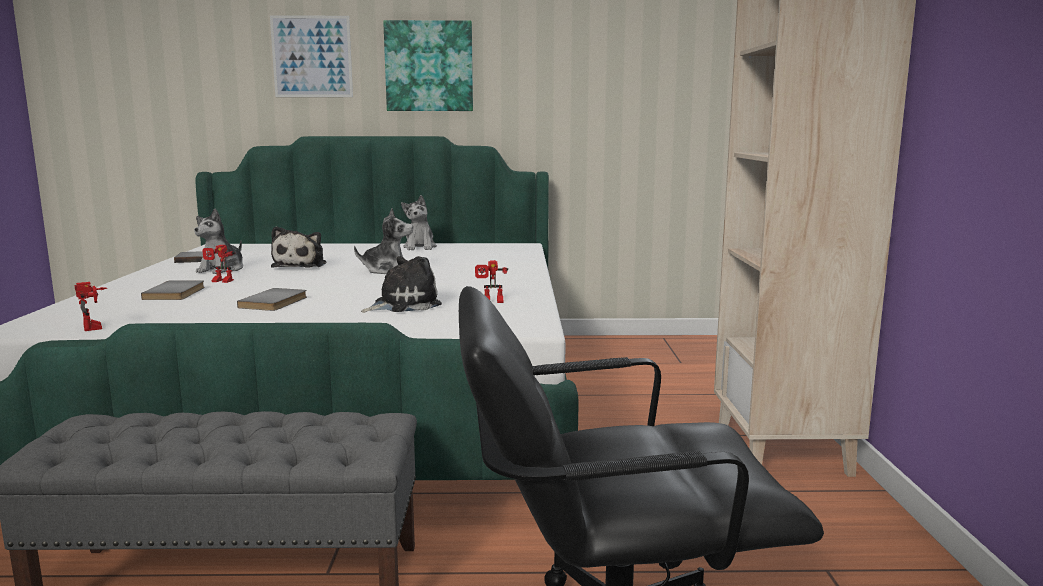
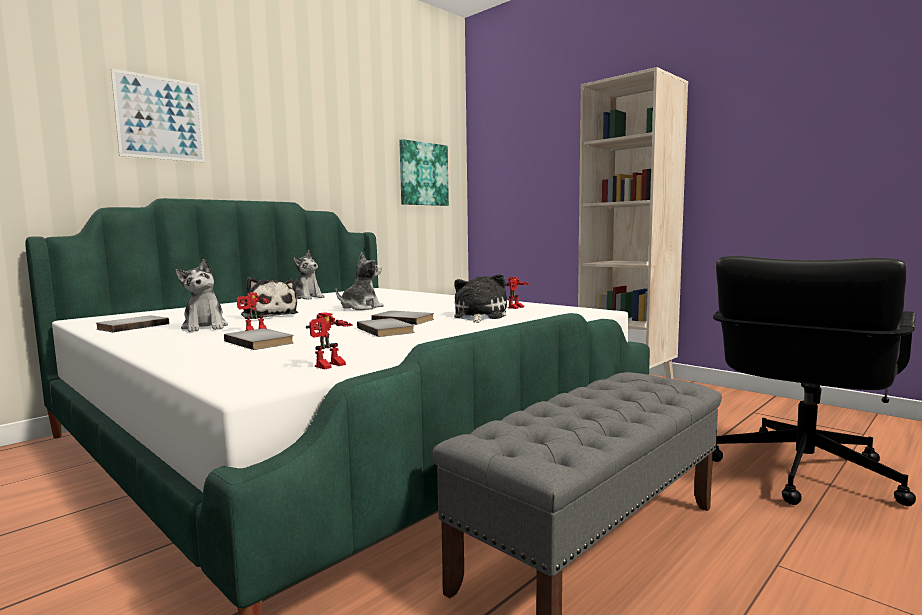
camera: 45 degrees left, 5 degrees down
(96, 327) = (330, 366): toy robot -> toy robot turned 120 degrees clockwise
(339, 294) = (404, 320): none -> grey book
(429, 66) = (273, 141): picture -> picture (423, 174)

